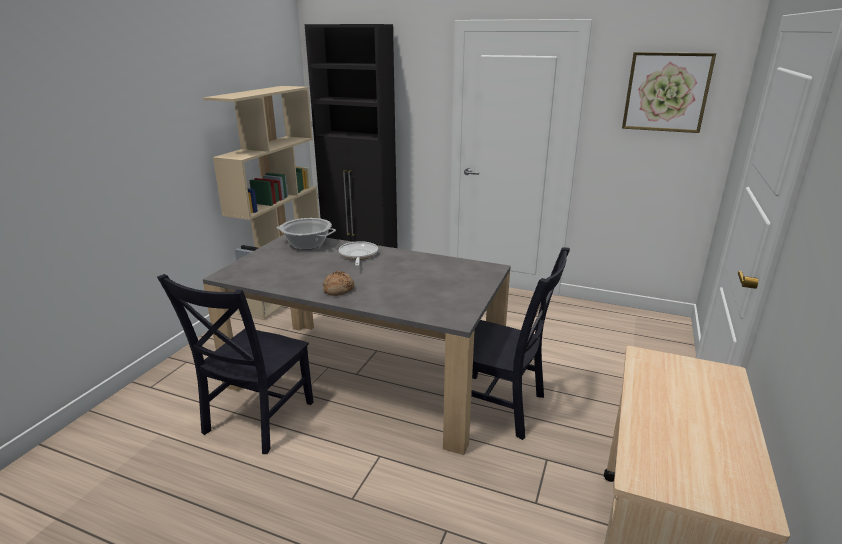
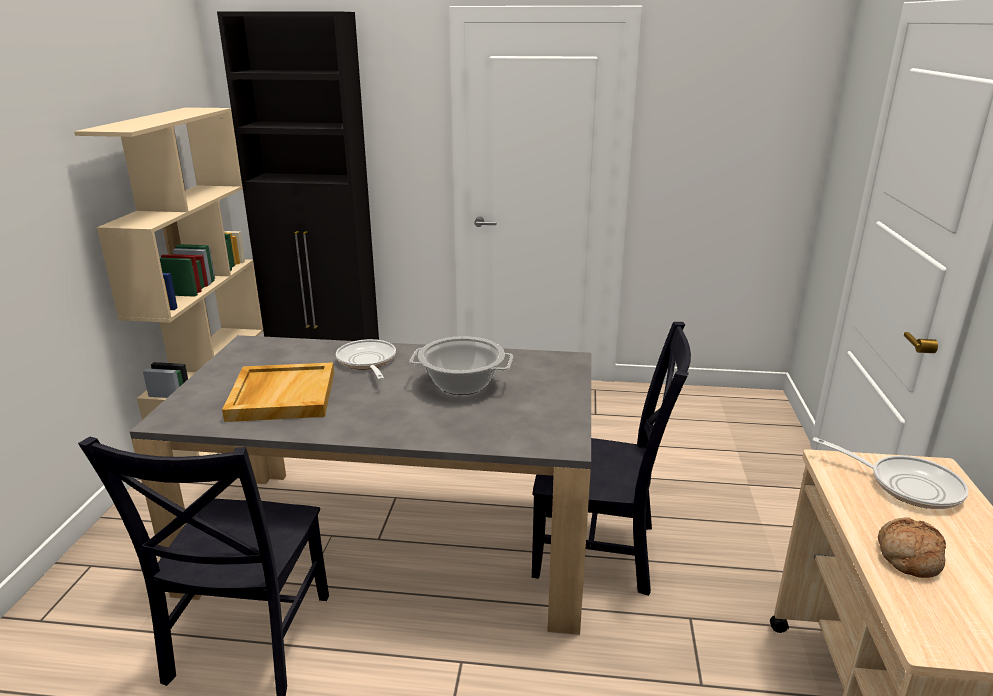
camera: 15 degrees left, 0 degrees up
(296, 269) = (281, 395): none -> beige tray
(307, 245) = (279, 353): cooking pot -> cooking pot (462, 384)
(338, 289) = (365, 420): bread -> bread (907, 556)
(666, 92) = (742, 102): picture -> none
(692, 379) = (907, 485): none -> frying pan

